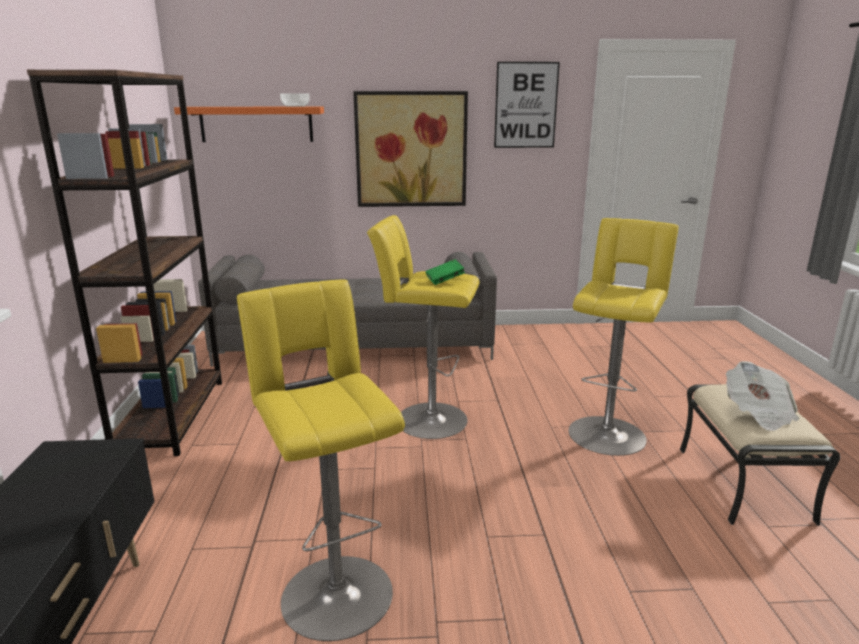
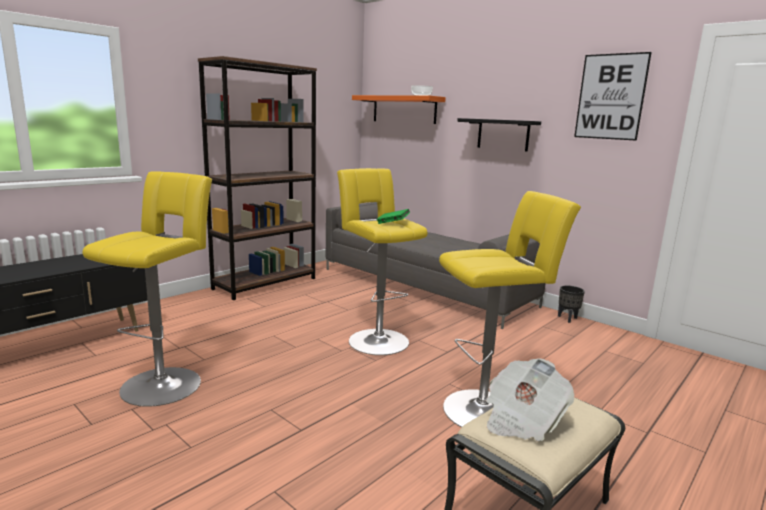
camera: 45 degrees right, 5 degrees down
(411, 150) = (503, 134): picture -> black shelf
(514, 329) = (568, 319): none -> black planter

